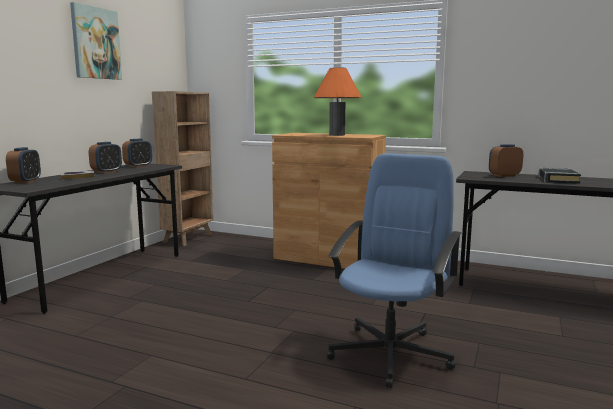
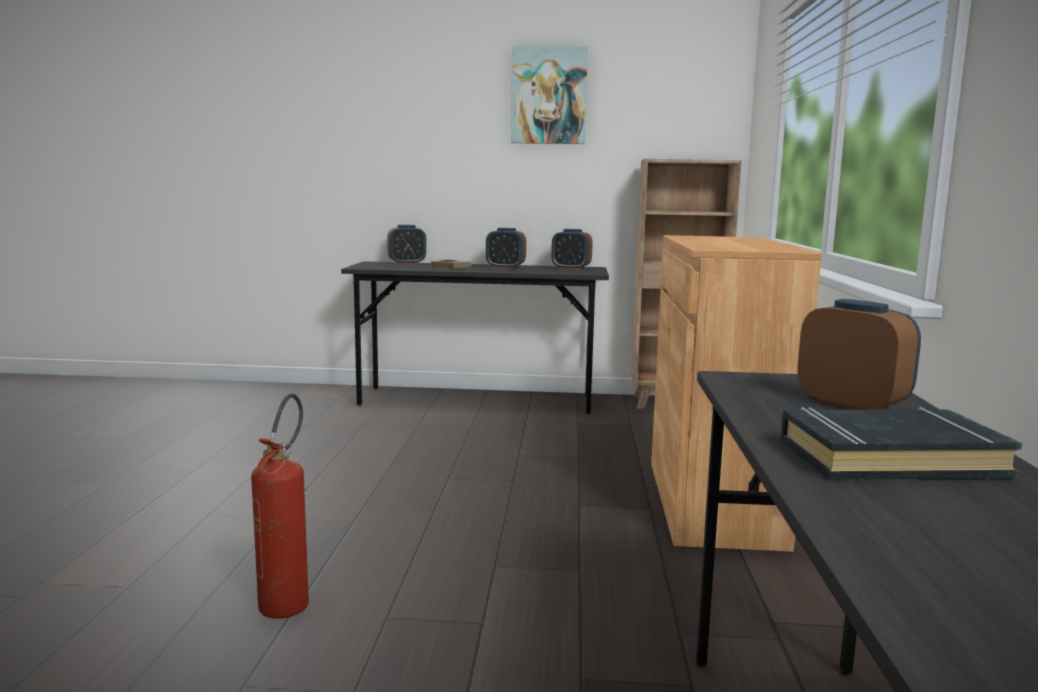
camera: 70 degrees right, 0 degrees up
(337, 135) = (728, 243): orange table lamp -> none
(391, 353) = (289, 600): blue office chair -> fire extinguisher

